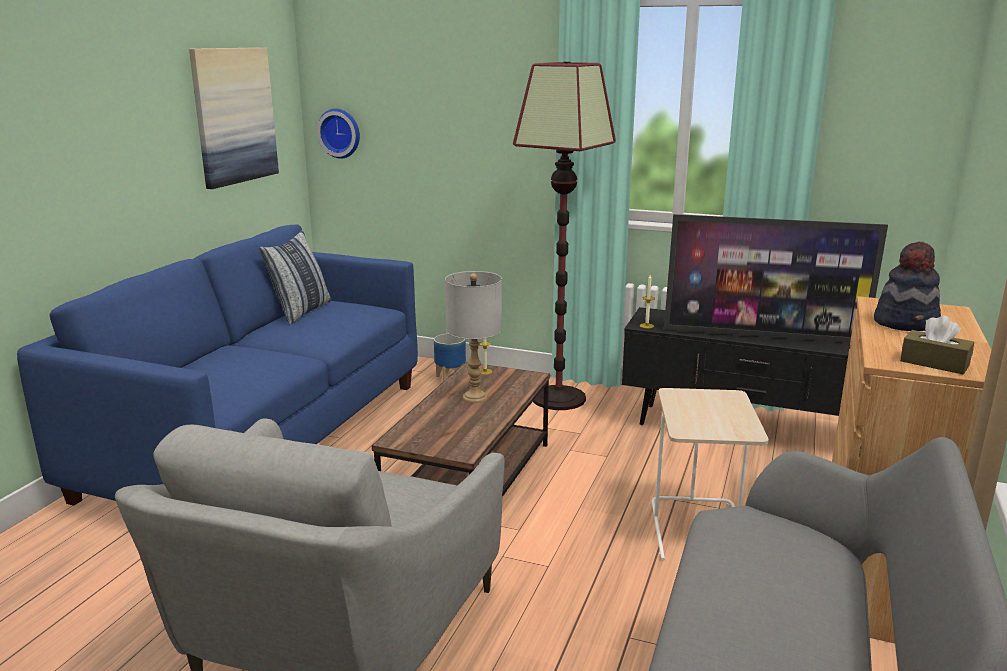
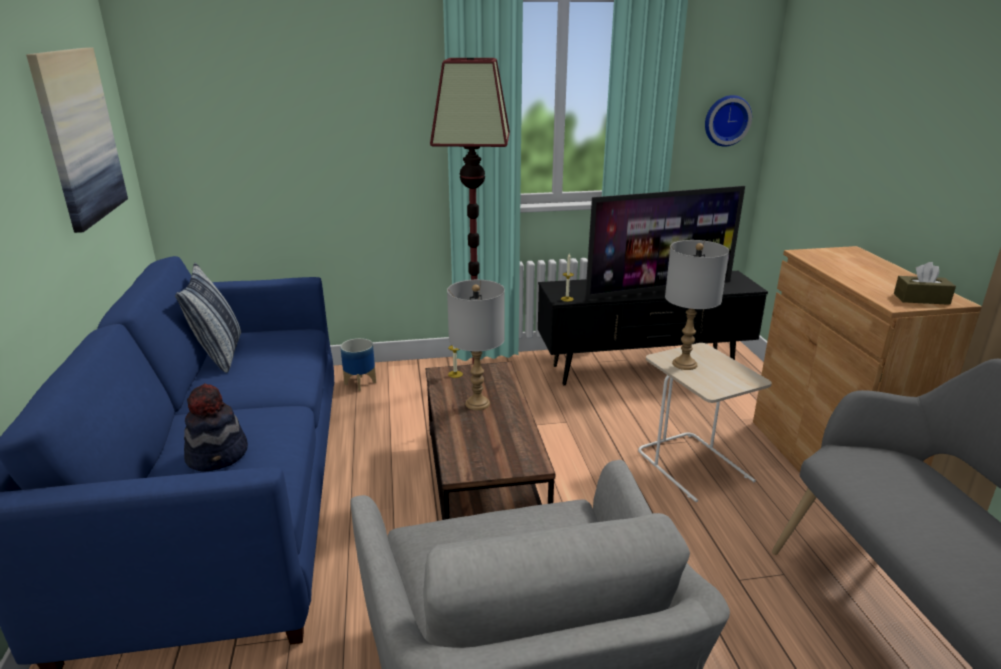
camera: 30 degrees left, 5 degrees up
(340, 133) = (184, 144): wall clock -> wall clock (726, 120)
(691, 404) = (685, 364): none -> grey table lamp
(906, 323) = (850, 268): hat -> hat (218, 455)

